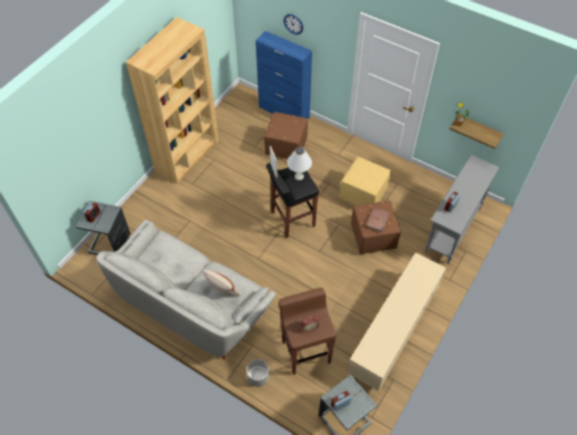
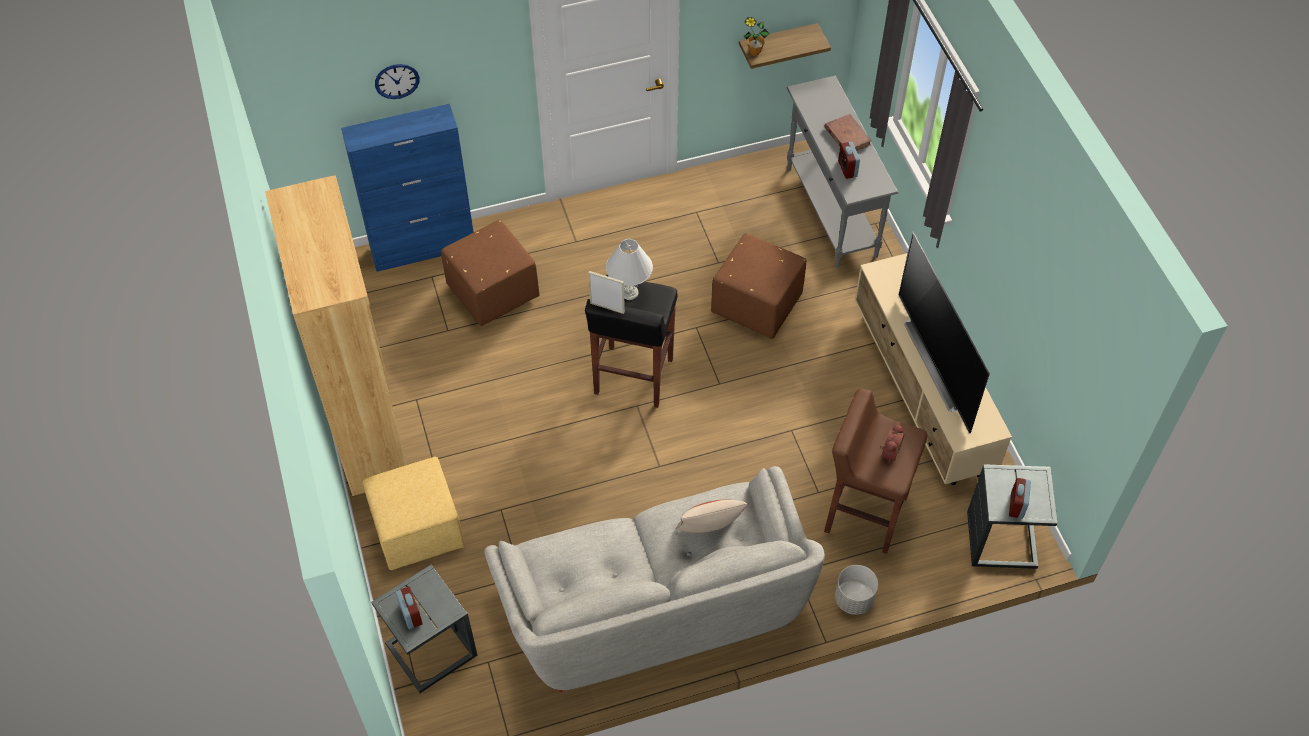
camera: 50 degrees left, 0 degrees up
(363, 194) = (675, 263): yellow ottoman -> yellow ottoman (418, 529)
(377, 221) = (766, 270): brown book -> brown book (847, 136)
(394, 319) = (939, 362): none -> television

